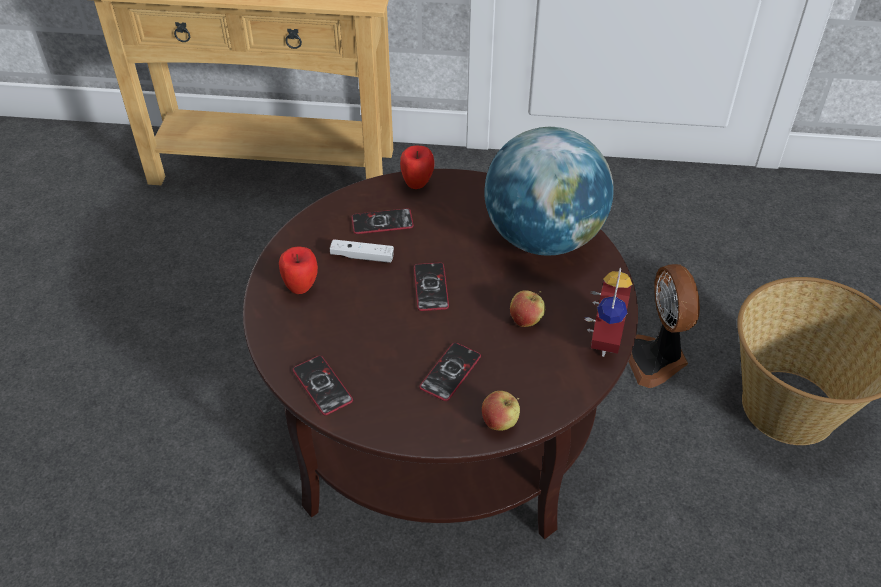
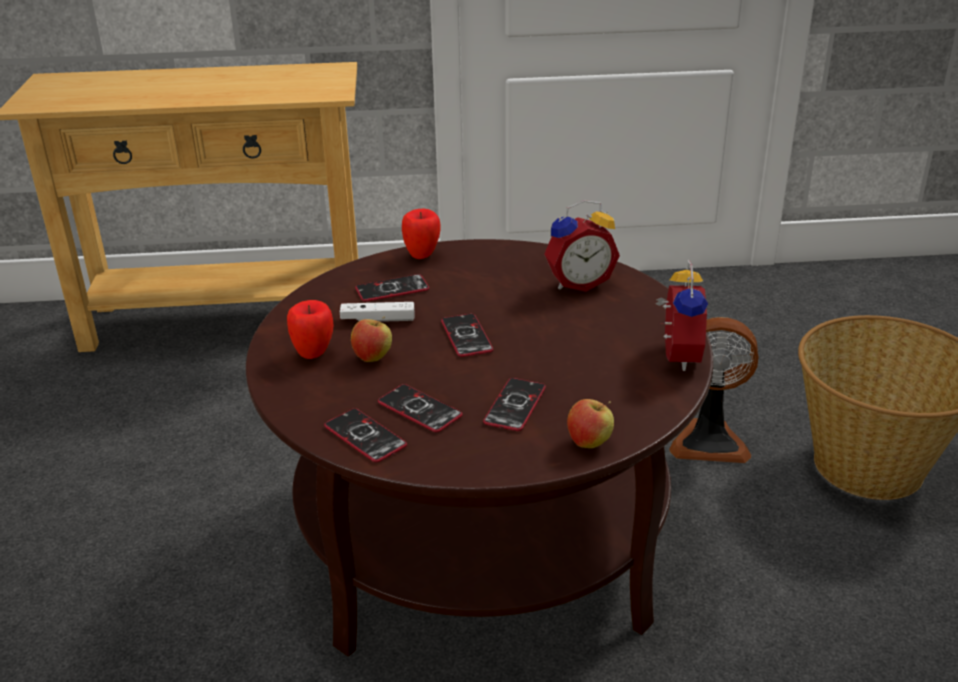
camera: 10 degrees left, 15 degrees down
(372, 364) = (419, 409): none -> phone
(526, 321) = (585, 352): apple -> apple (373, 357)
(543, 238) = (578, 283): globe -> alarm clock
(656, 359) = (709, 441): fan -> fan turned 60 degrees counterclockwise

